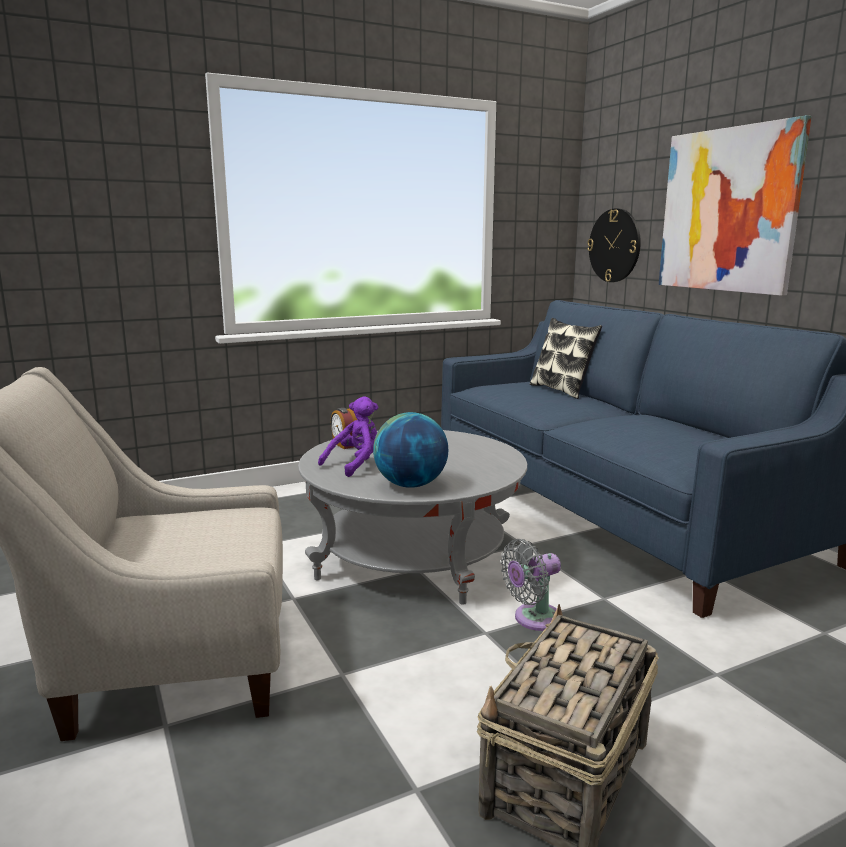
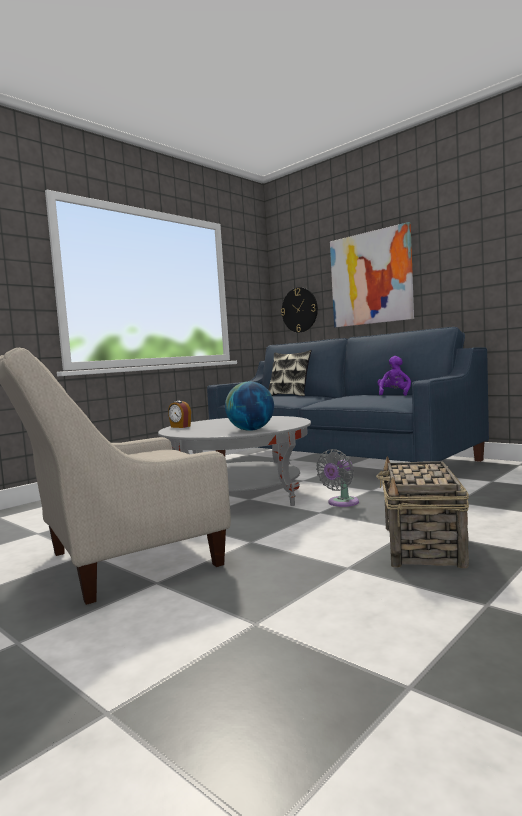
camera: 20 degrees left, 10 degrees down
(355, 464) = (202, 430): purple plush toy -> purple plush toy (394, 394)

